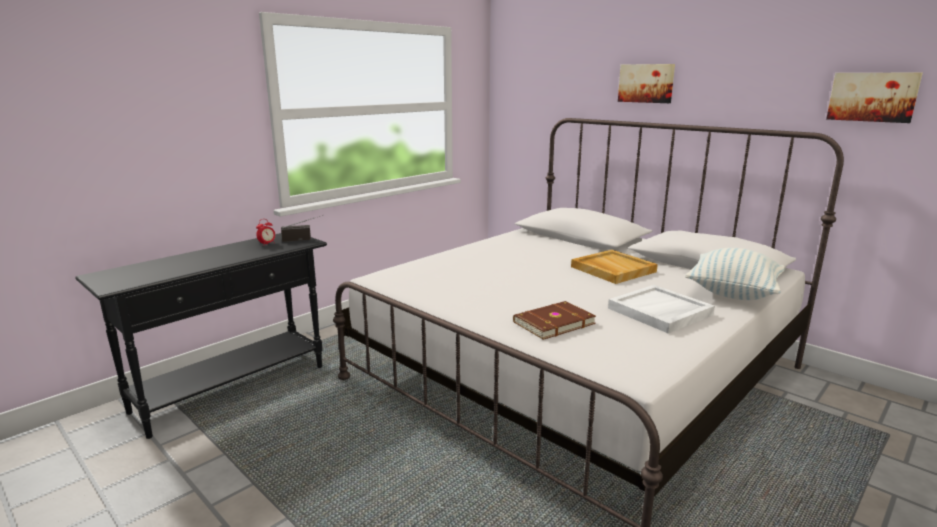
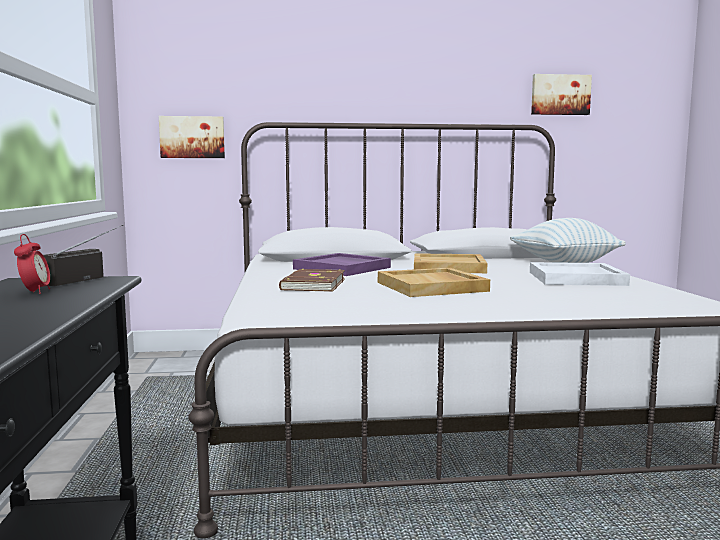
camera: 50 degrees left, 10 degrees down
(528, 284) = (432, 287): none -> beige tray
(543, 250) = (343, 268): none -> purple tray
(552, 322) = (555, 300): brown book -> brown book (312, 284)
(646, 83) = (358, 82): picture -> picture (192, 137)

